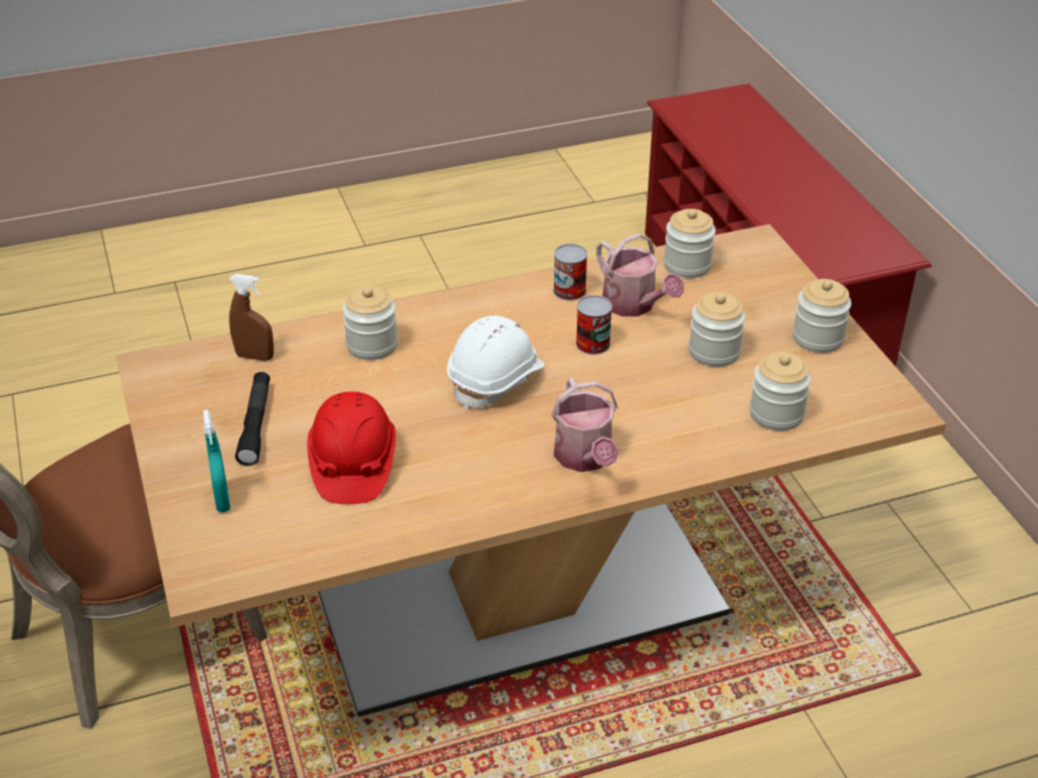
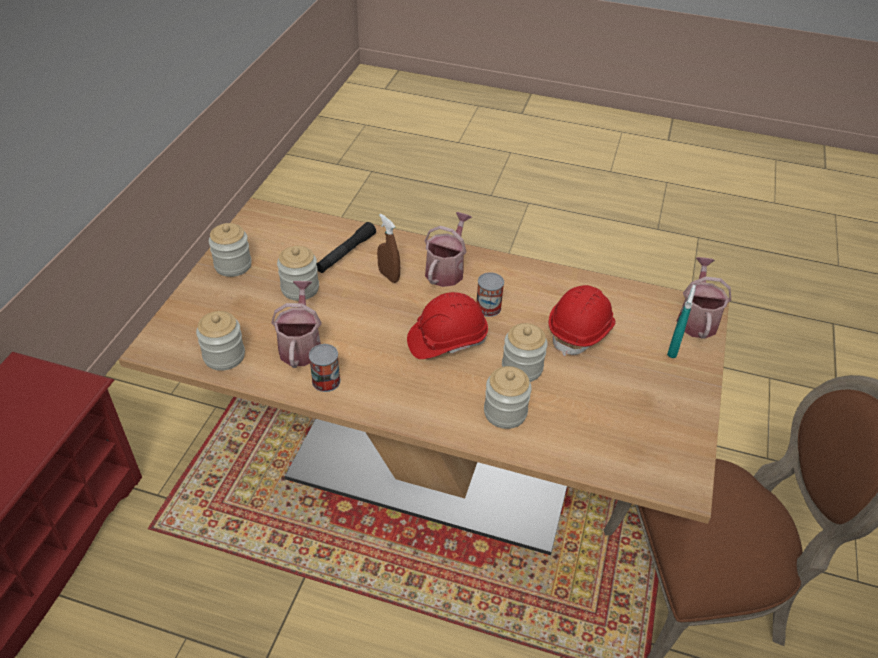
camera: 145 degrees left, 5 degrees up
(208, 560) = (697, 318): none -> watering can
(255, 356) = (598, 450): brown spray bottle -> brown spray bottle (389, 276)
(256, 425) = (627, 390): black flashlight -> black flashlight (346, 253)
(496, 379) = (447, 340): white hard hat -> red hard hat
(593, 344) = (361, 332): can -> can (488, 308)
(776, 414) = (320, 240): jar -> jar (522, 368)

